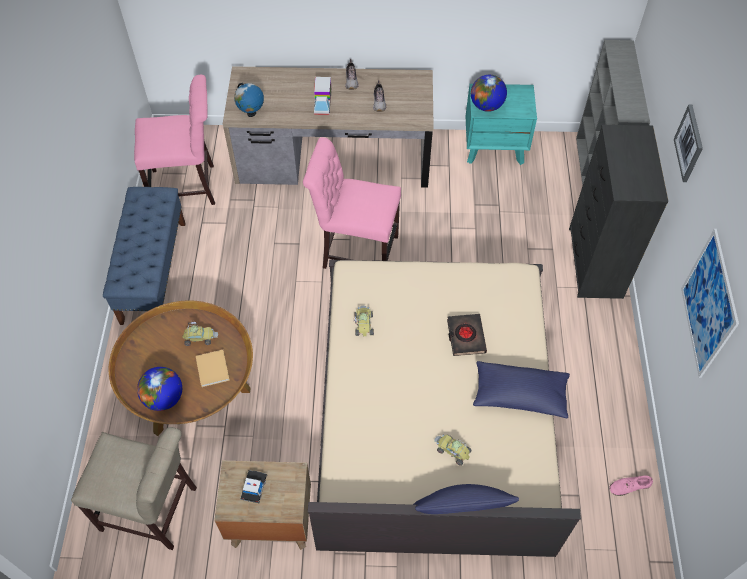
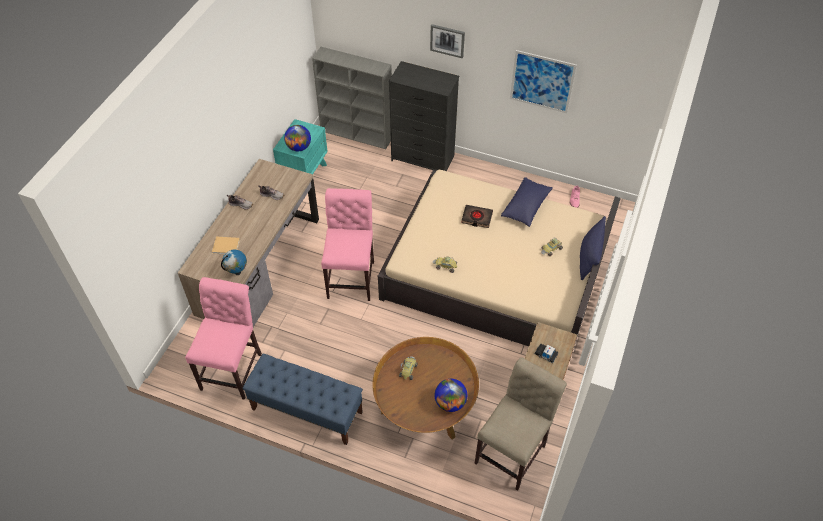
camera: 70 degrees left, 5 degrees down
(213, 370) = (438, 367): beige book -> beige book (227, 246)
(322, 102) = (252, 227): toy truck -> none
(356, 250) = (352, 276): pink chair -> pink chair turned 150 degrees clockwise

